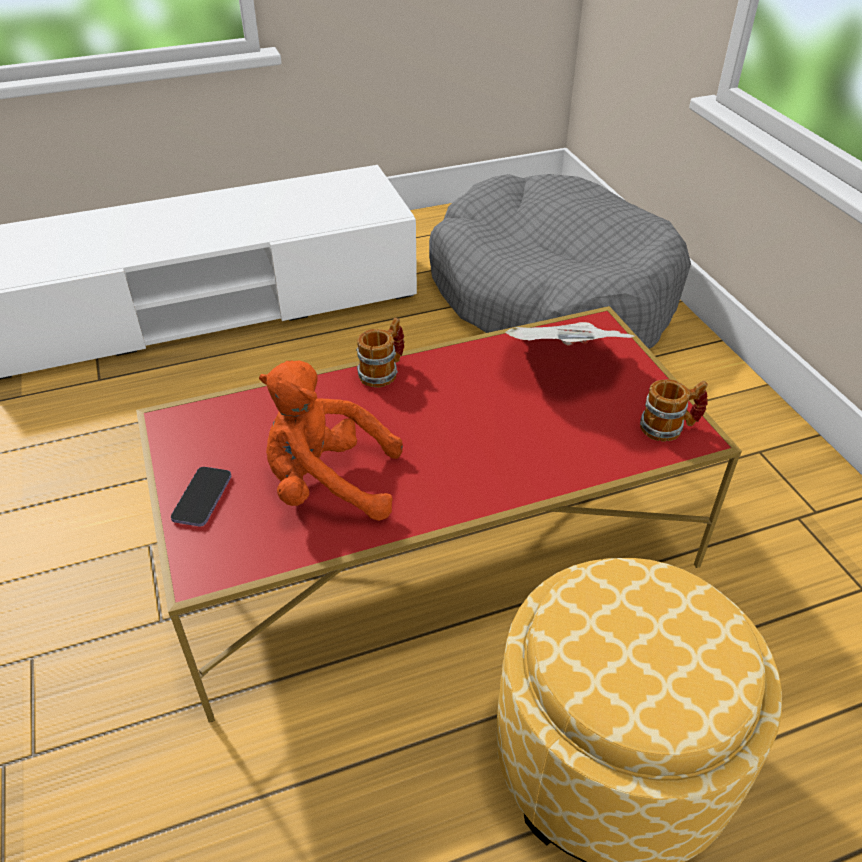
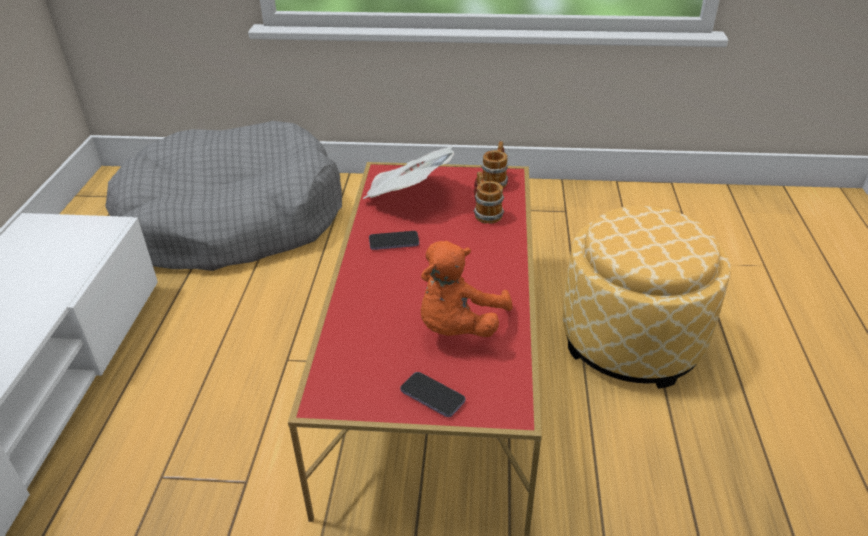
camera: 65 degrees left, 5 degrees down
(383, 371) = (355, 271): mug -> mug (485, 213)
(458, 382) = (394, 242): none -> phone

